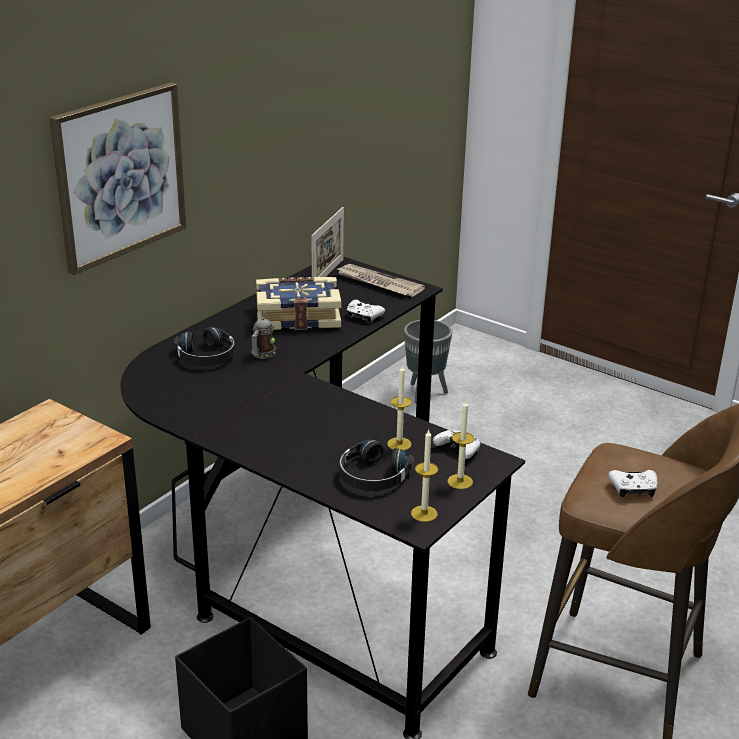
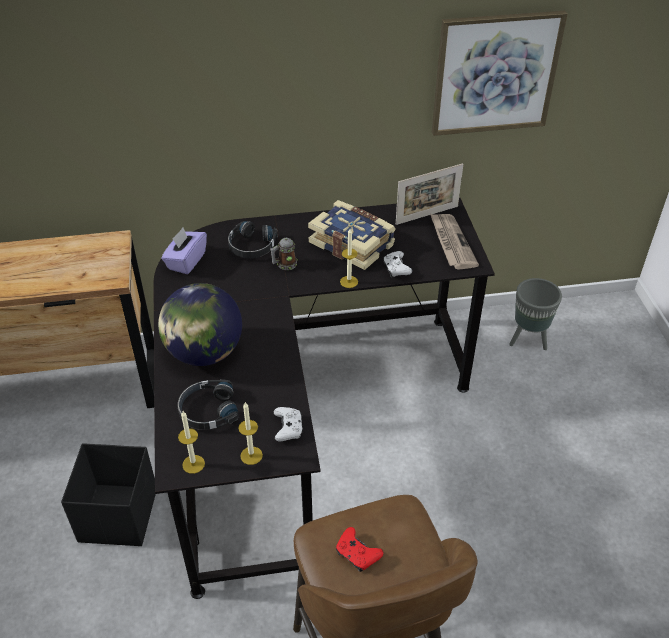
camera: 45 degrees right, 15 degrees up
(120, 176) = (208, 88): picture -> picture (495, 73)
(159, 393) = (186, 261): none -> purple tissue box
(298, 443) = (204, 353): none -> globe
(399, 444) = (260, 396): candle -> candle (349, 282)
(633, 489) = (357, 554): white game controller -> red game controller

